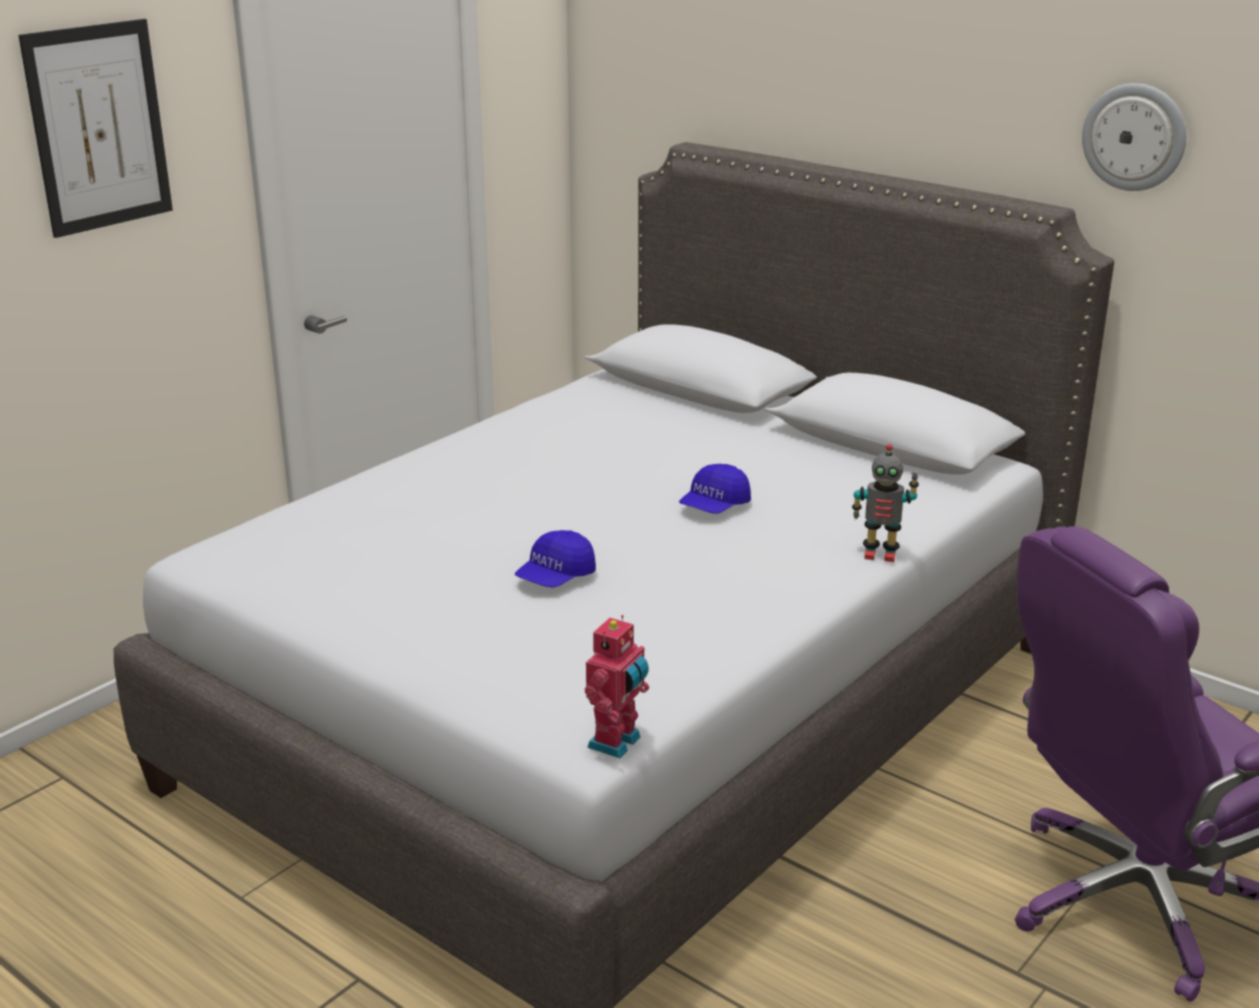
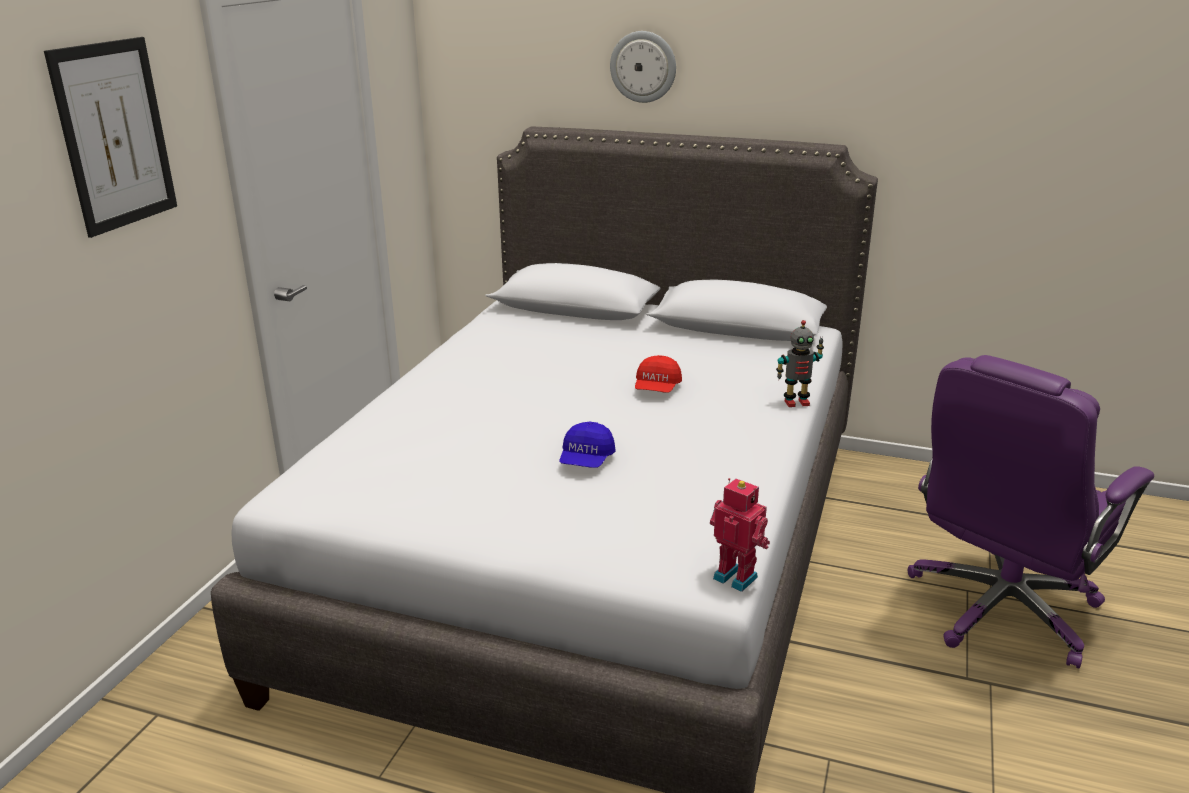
camera: 20 degrees left, 0 degrees up
(617, 743) = (737, 576): toy robot -> toy robot turned 60 degrees counterclockwise
(714, 507) = (657, 388): blue cap -> red cap
(1134, 137) = (886, 91): wall clock -> wall clock (643, 66)

